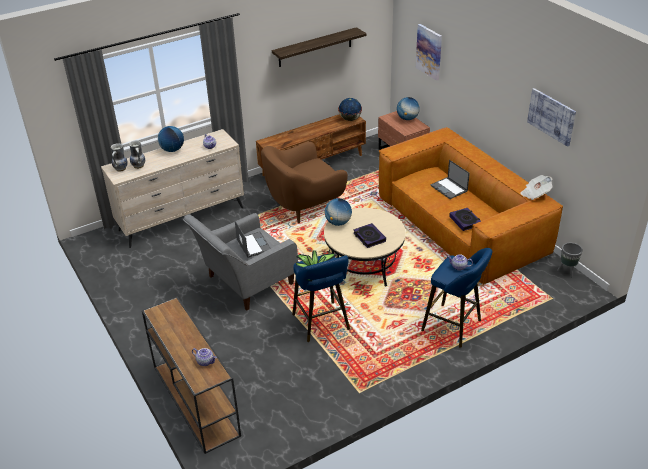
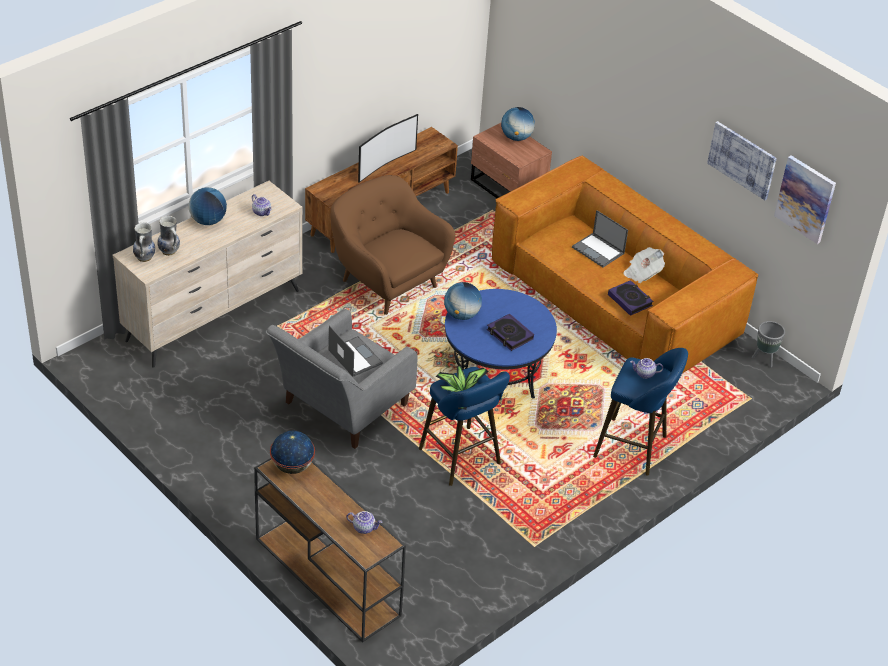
camera: 15 degrees left, 5 degrees up
(304, 205) = (387, 281): brown armchair -> brown armchair turned 90 degrees clockwise
(313, 129) = (385, 164): none -> television
(315, 47) = (389, 48): shelf -> none
(350, 119) = (434, 143): globe -> globe (292, 467)
(364, 264) = (496, 368): beige coffee table -> blue coffee table
(429, 51) = (554, 49): picture -> picture (805, 199)
(535, 194) = (720, 258): newspaper -> newspaper (642, 273)

